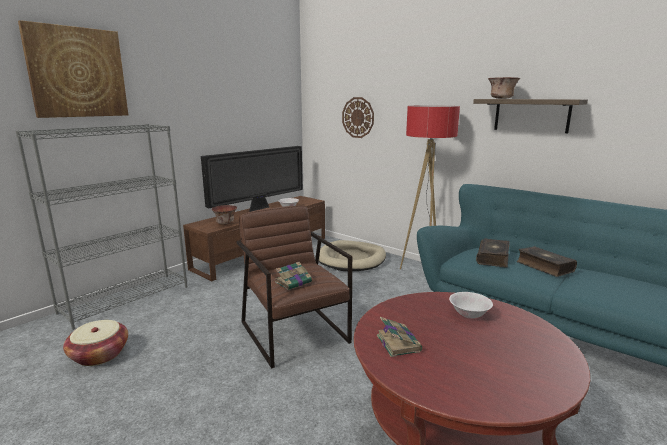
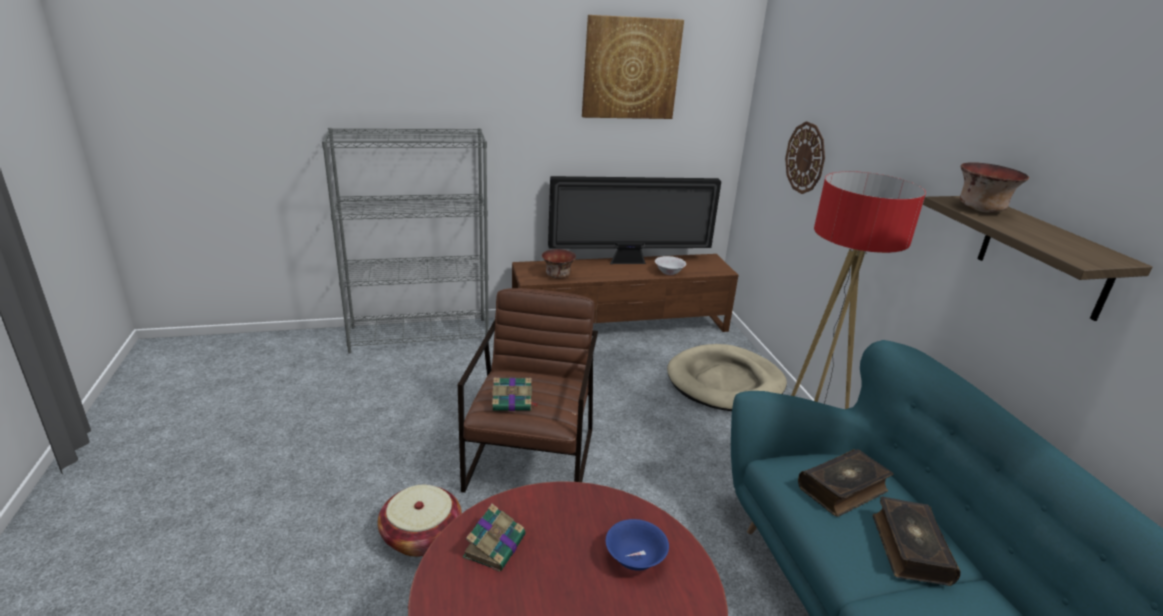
camera: 35 degrees right, 10 degrees up
(77, 72) = (401, 62): picture -> picture (631, 68)
(99, 355) = (342, 393): basket -> basket (421, 536)
(469, 314) = (635, 559): white bowl -> blue bowl

